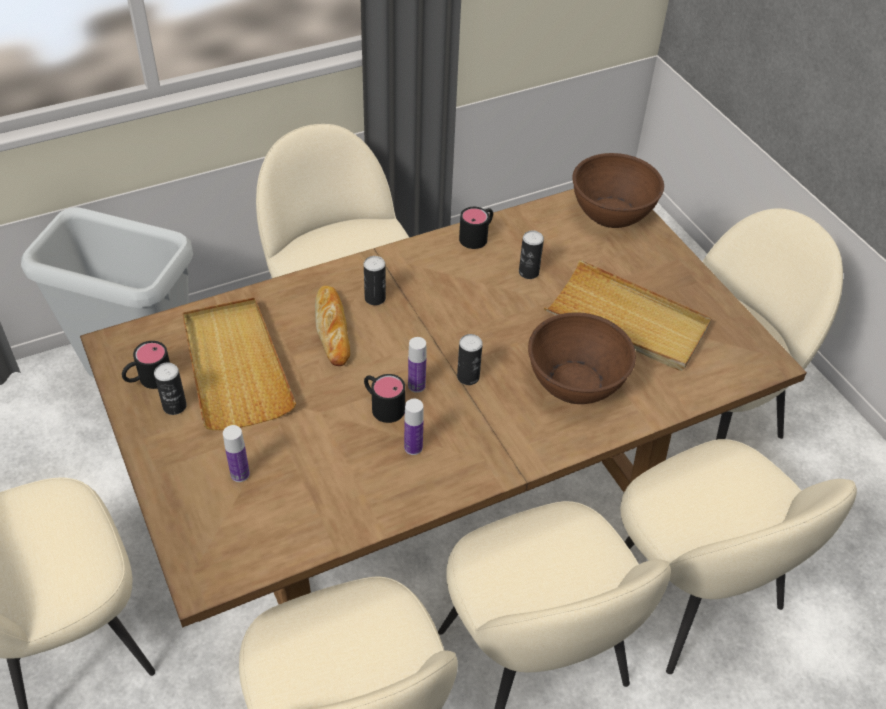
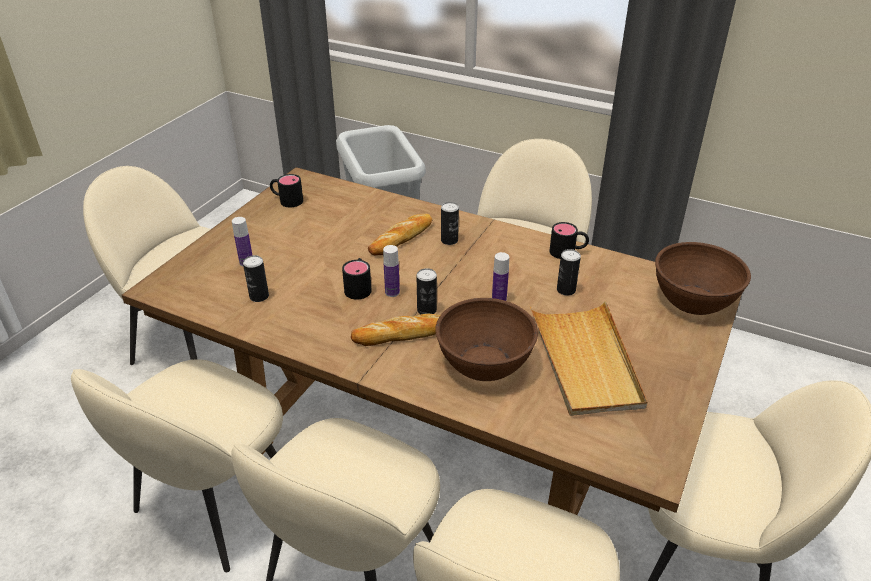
camera: 55 degrees right, 10 degrees down
(174, 406) = (276, 217): can -> can (259, 296)
(235, 366) = (329, 221): beige tray -> none
(413, 447) = (335, 316): bottle -> bottle (499, 300)
(487, 413) = (402, 334): none -> bread

